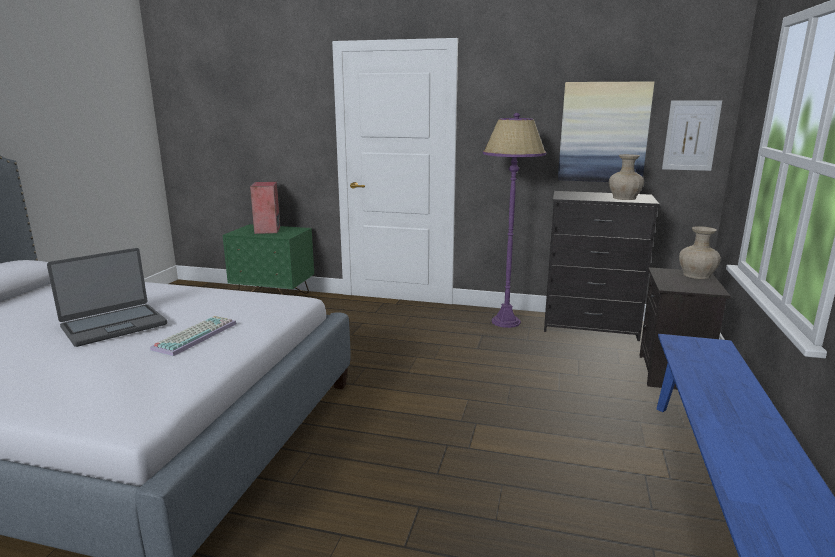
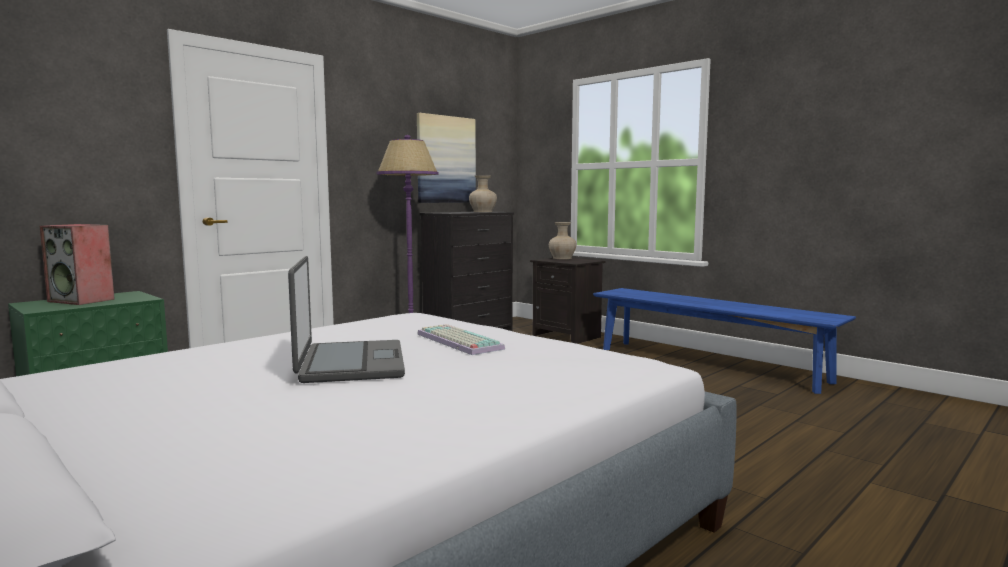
camera: 60 degrees left, 10 degrees down
(691, 135) = (496, 163): picture -> none

